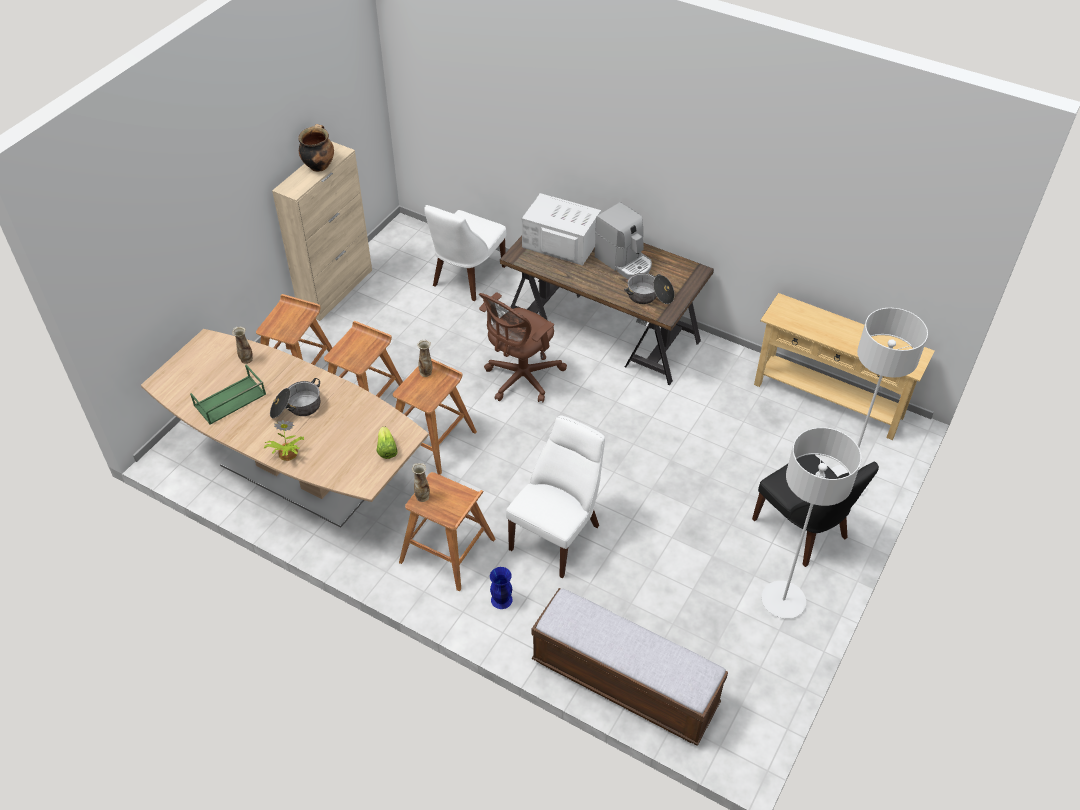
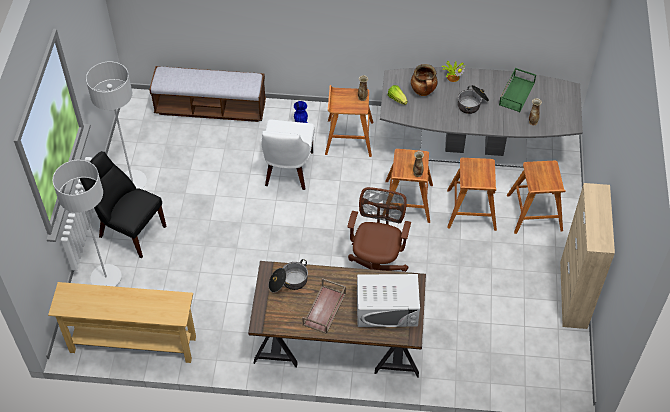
camera: 155 degrees right, 5 degrees up
(298, 474) = (474, 147): brown dining table -> grey dining table
(319, 165) = (598, 222): cooking pot -> cooking pot (423, 92)
(466, 278) = (480, 351): white chair -> none
(624, 262) = (324, 310): coffee machine -> brown tray

